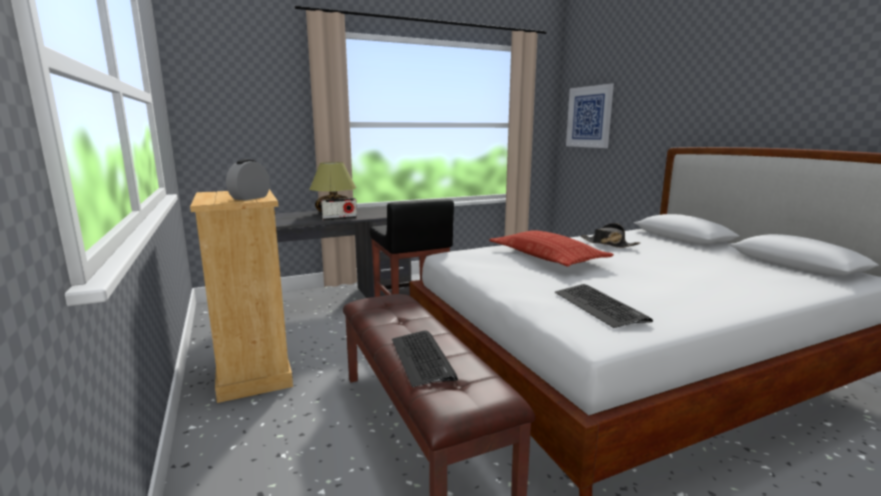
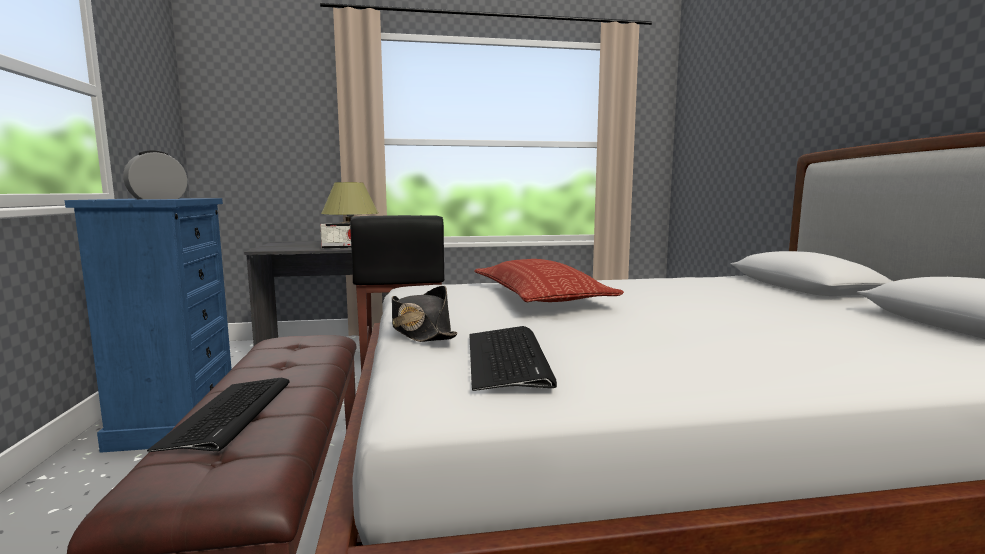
camera: 15 degrees right, 5 degrees down
(253, 372) = (176, 421): beige dresser -> blue dresser
(589, 117) = (708, 129): picture -> none
(608, 244) = (663, 287): black hat -> black hat (421, 331)

